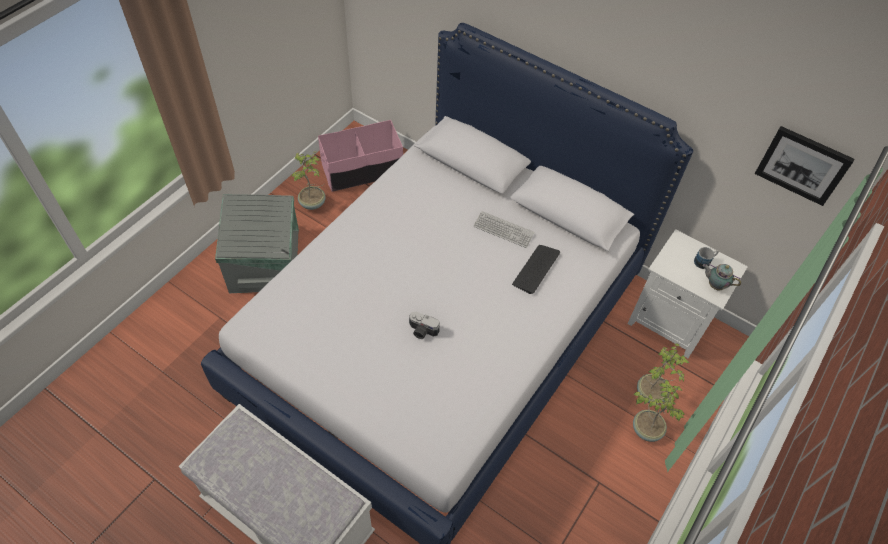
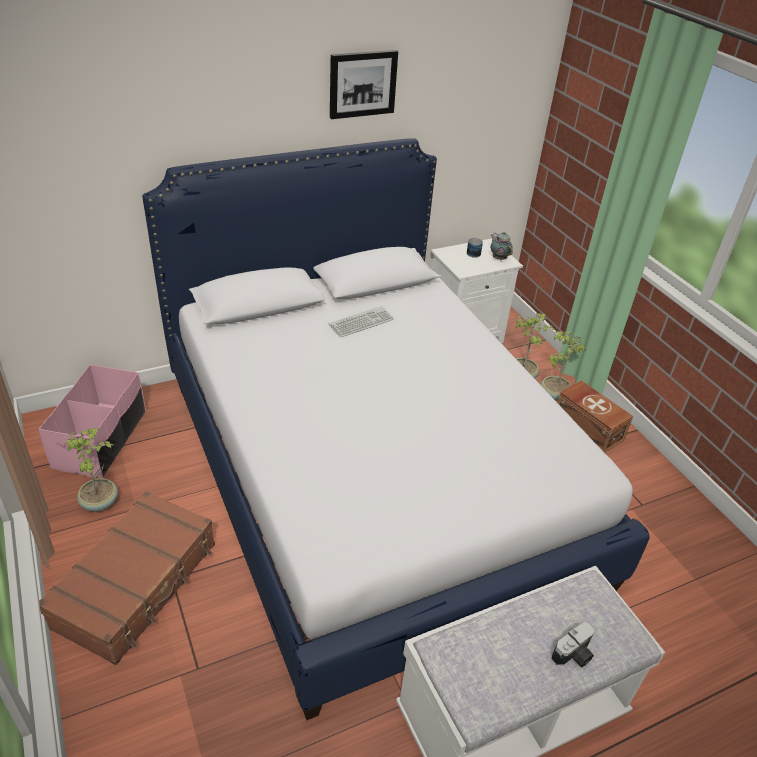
camera: 60 degrees left, 15 degrees down
(266, 259) = (137, 584): grey storage box -> brown suitcase
(422, 331) = (440, 422): camera -> camera (574, 655)
(536, 269) = (422, 324): keyboard -> none
(626, 474) = (588, 426): none -> brown storage box
(714, 285) = (498, 258): teapot -> teapot turned 90 degrees clockwise
(803, 165) = (506, 116): picture -> picture (362, 84)

